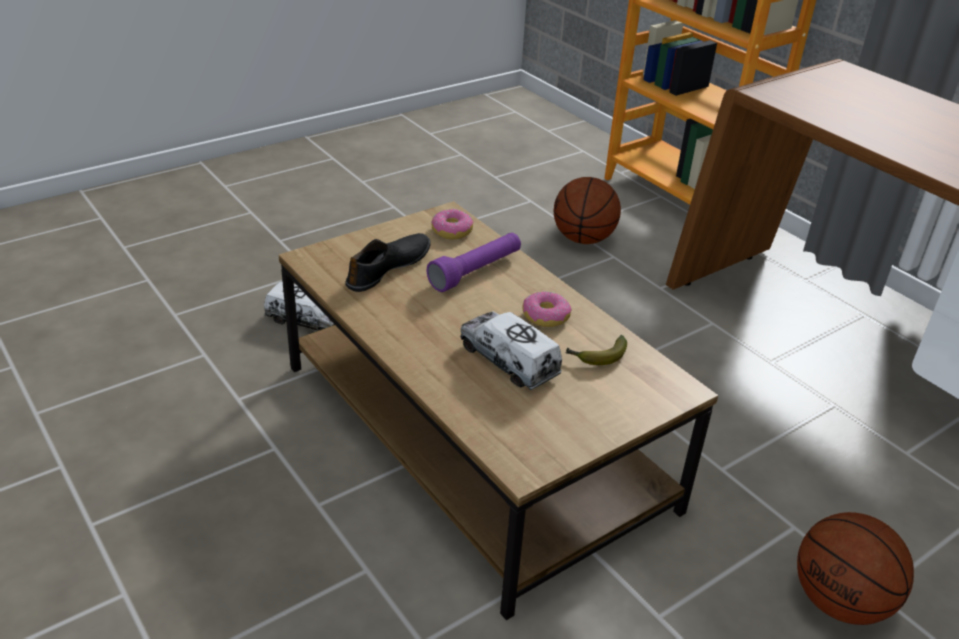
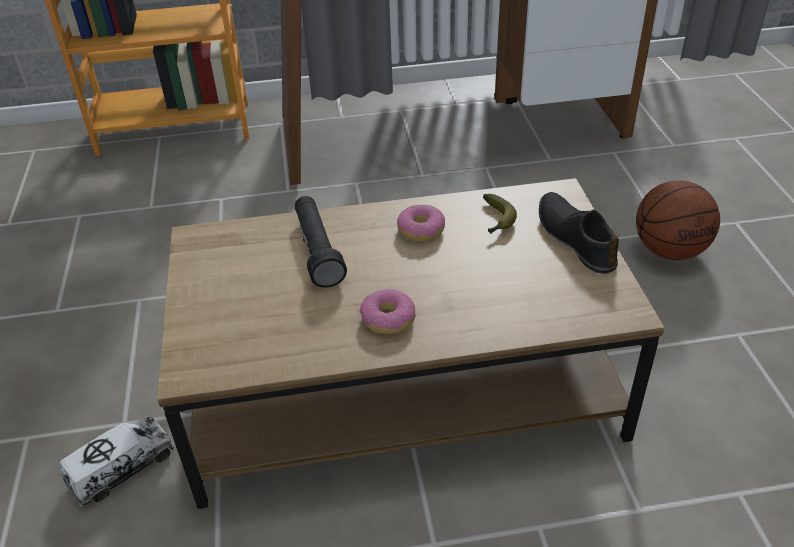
camera: 60 degrees left, 5 degrees up
(389, 268) = (264, 311): black shoe -> black shoe (575, 238)
(451, 231) = (230, 245): donut -> donut (388, 319)
(476, 272) = (317, 250): purple flashlight -> black flashlight
(509, 360) = (474, 273): toy truck -> none
(583, 239) = (177, 206): basketball -> none

